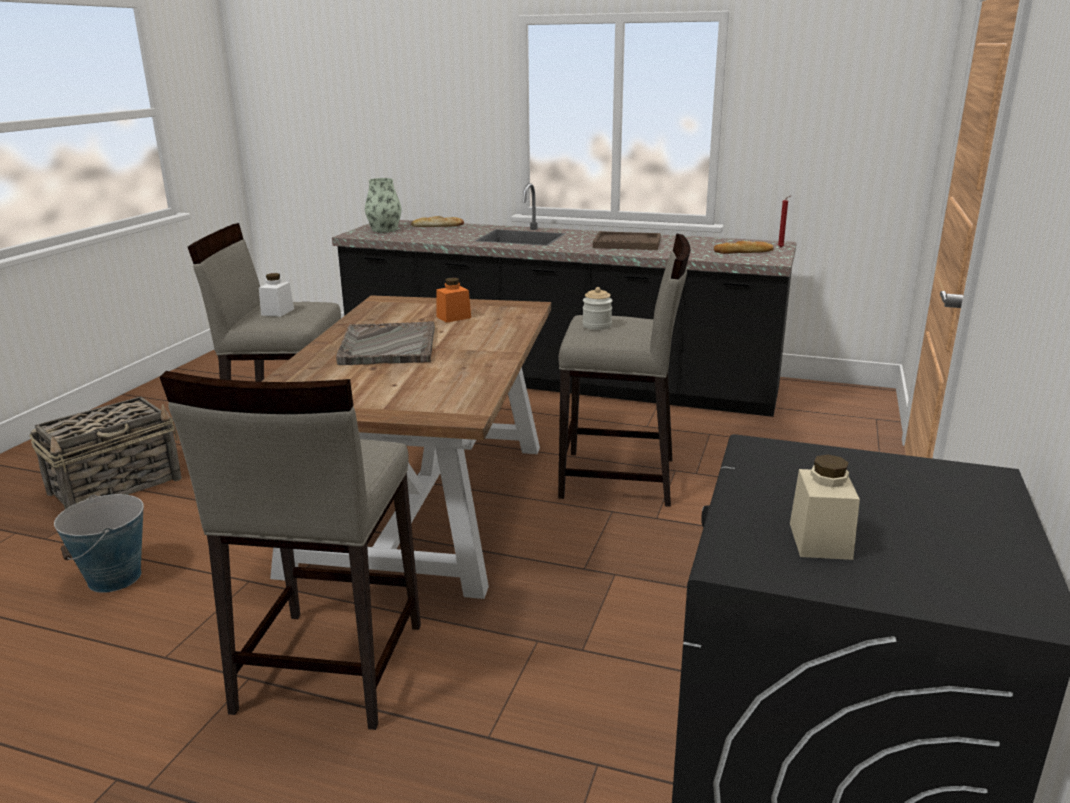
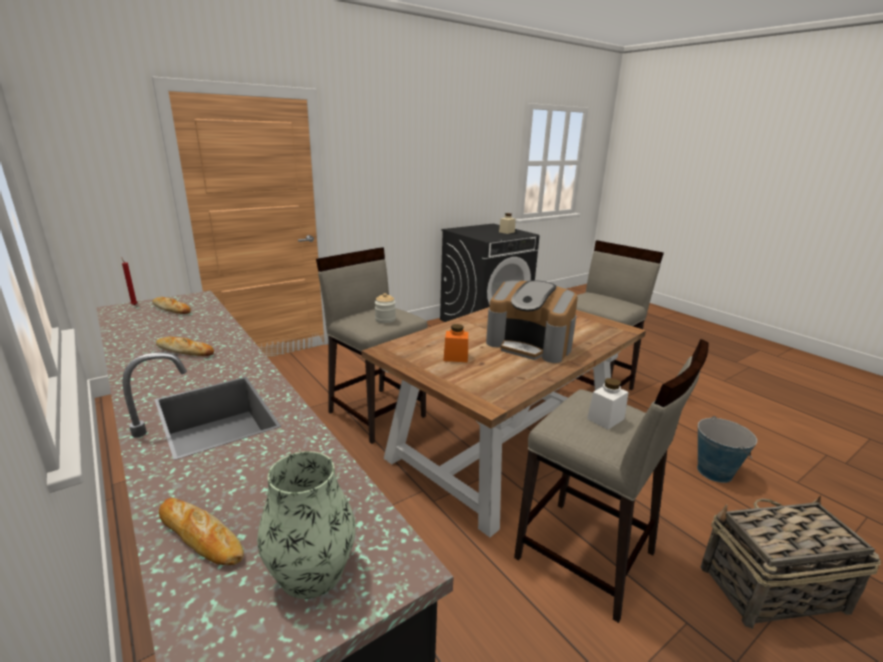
camera: 145 degrees left, 0 degrees up
(388, 346) = (530, 345): grey tray -> coffee machine
(627, 243) = (185, 350): brown tray -> bread

